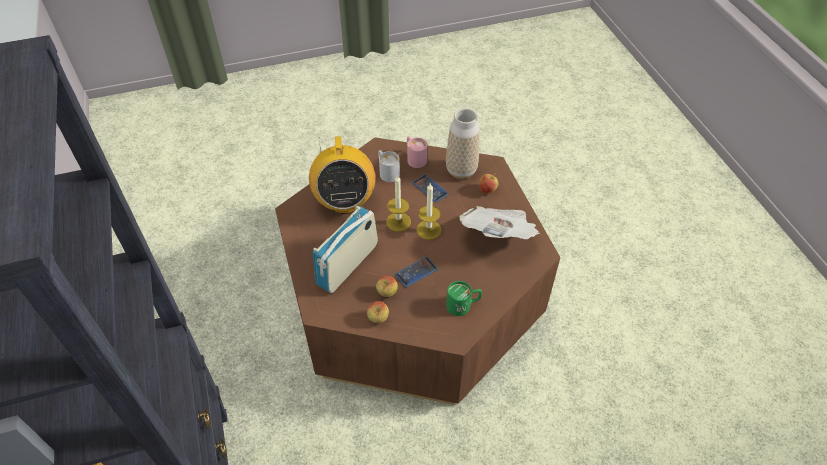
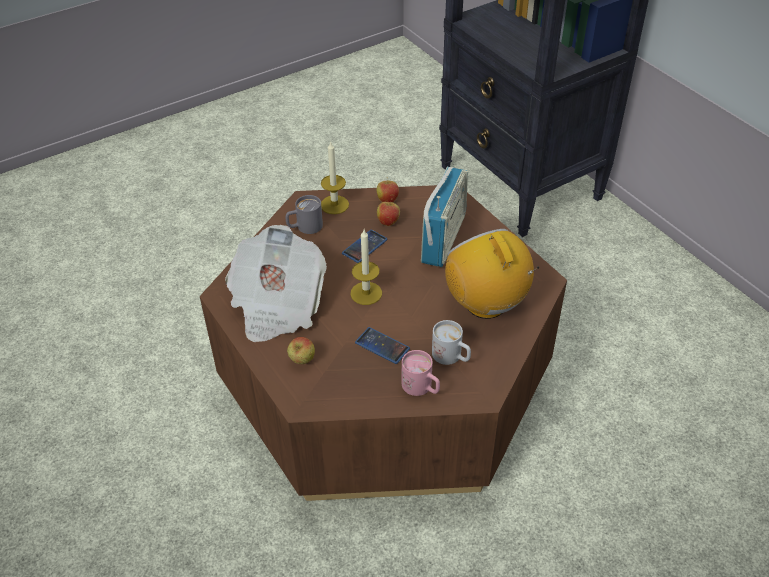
camera: 165 degrees right, 5 degrees down
(398, 222) = (407, 295): candle -> candle (334, 205)
(461, 171) = (346, 383): vase -> none
(463, 305) = (304, 227): green mug -> grey mug

